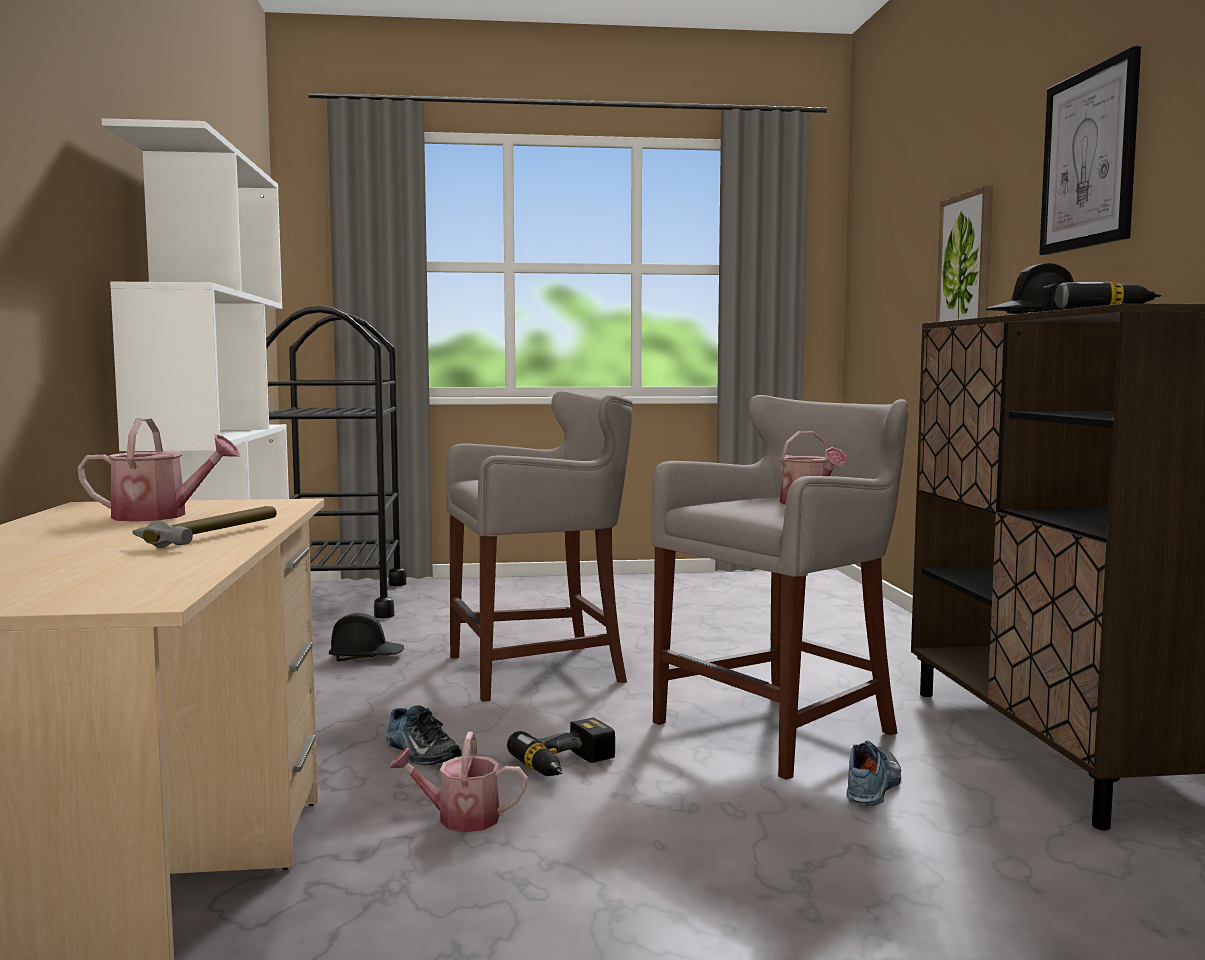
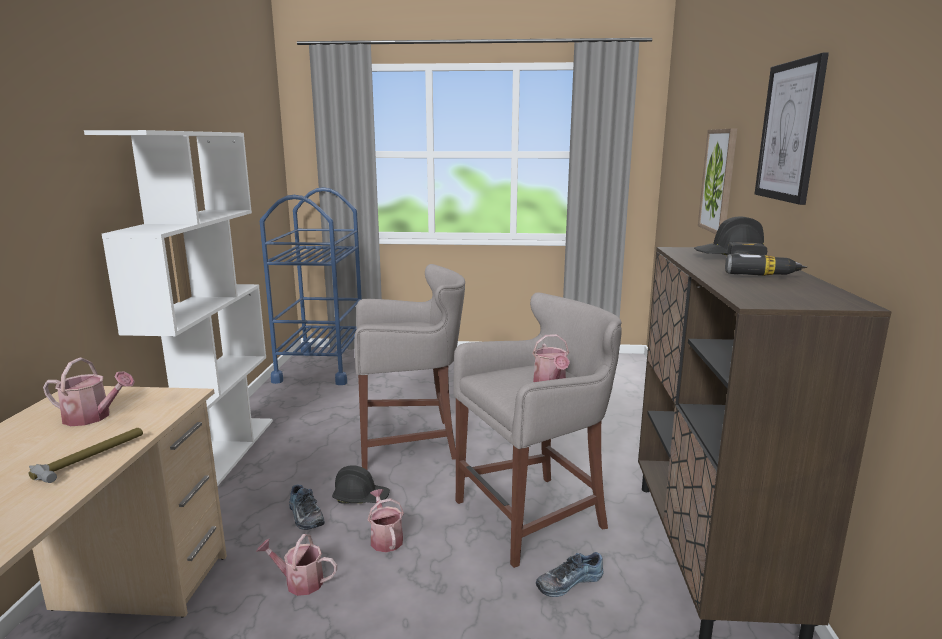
camera: 10 degrees right, 10 degrees up
(339, 601) = (322, 366): black cart -> blue cart
(366, 657) = (314, 421): black hard hat -> black hard hat (361, 498)
(568, 765) = (385, 538): power drill -> watering can
(875, 786) = (568, 581): shoe -> shoe turned 150 degrees counterclockwise

